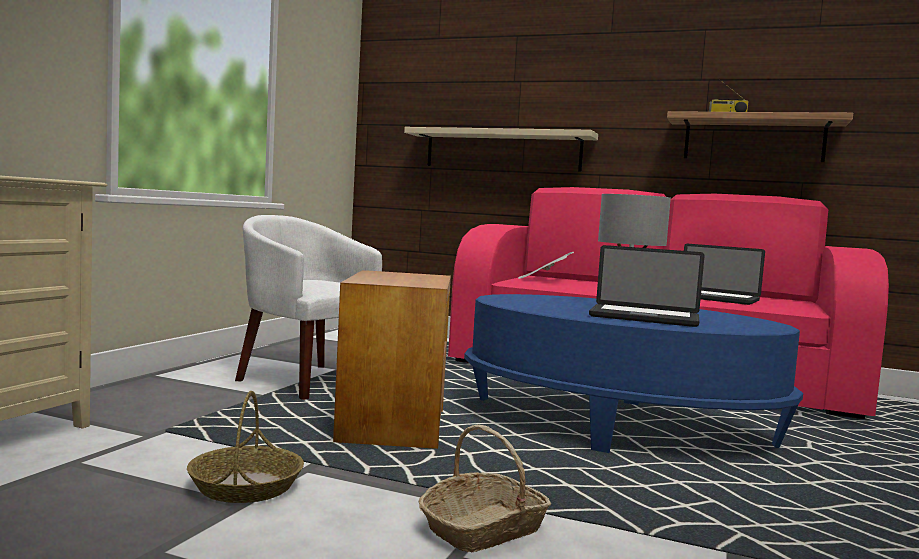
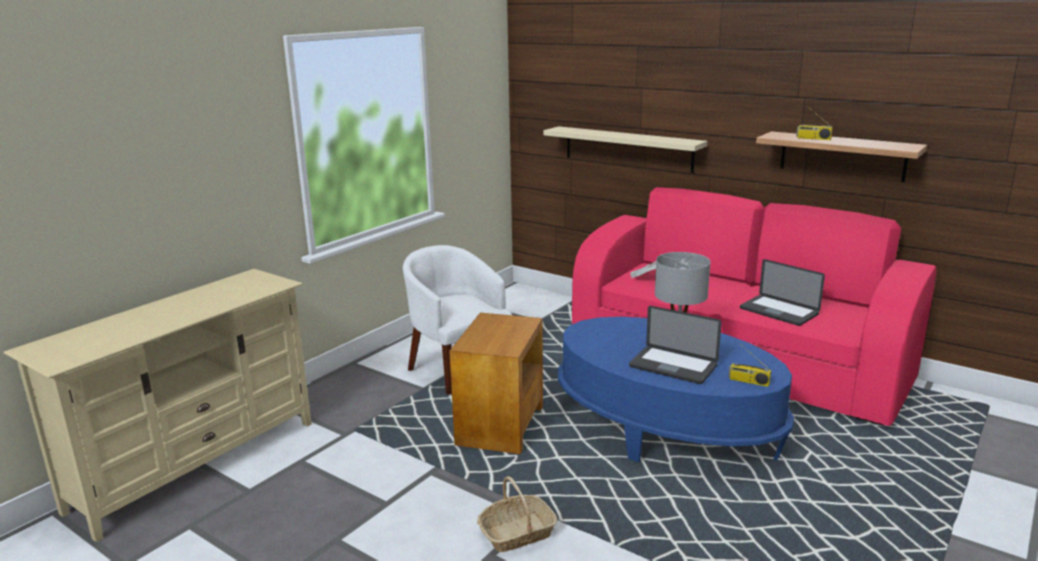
camera: 15 degrees right, 15 degrees up
(245, 486) = (392, 487): basket -> none
(750, 327) = (748, 381): none -> radio

